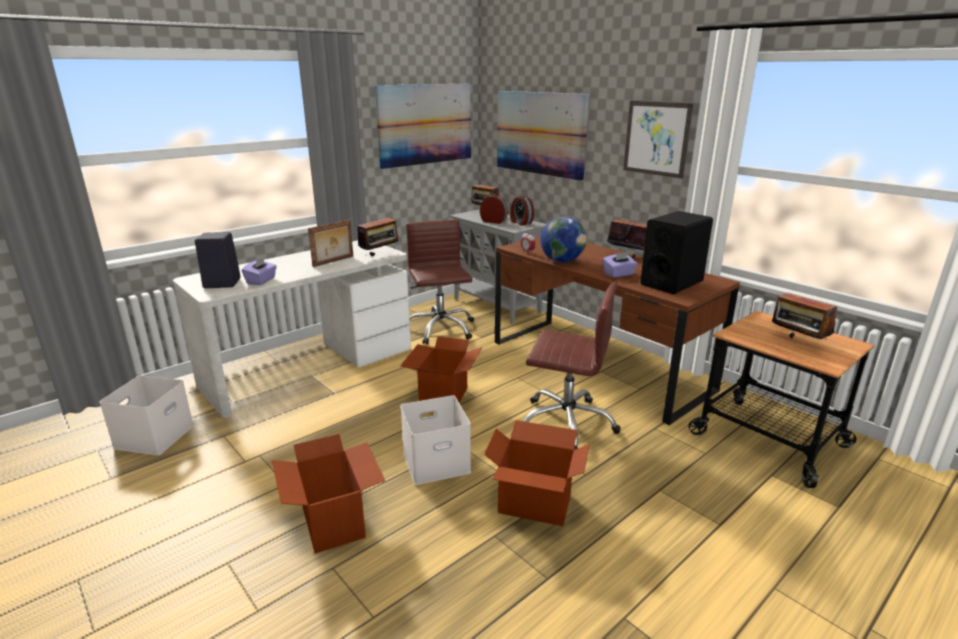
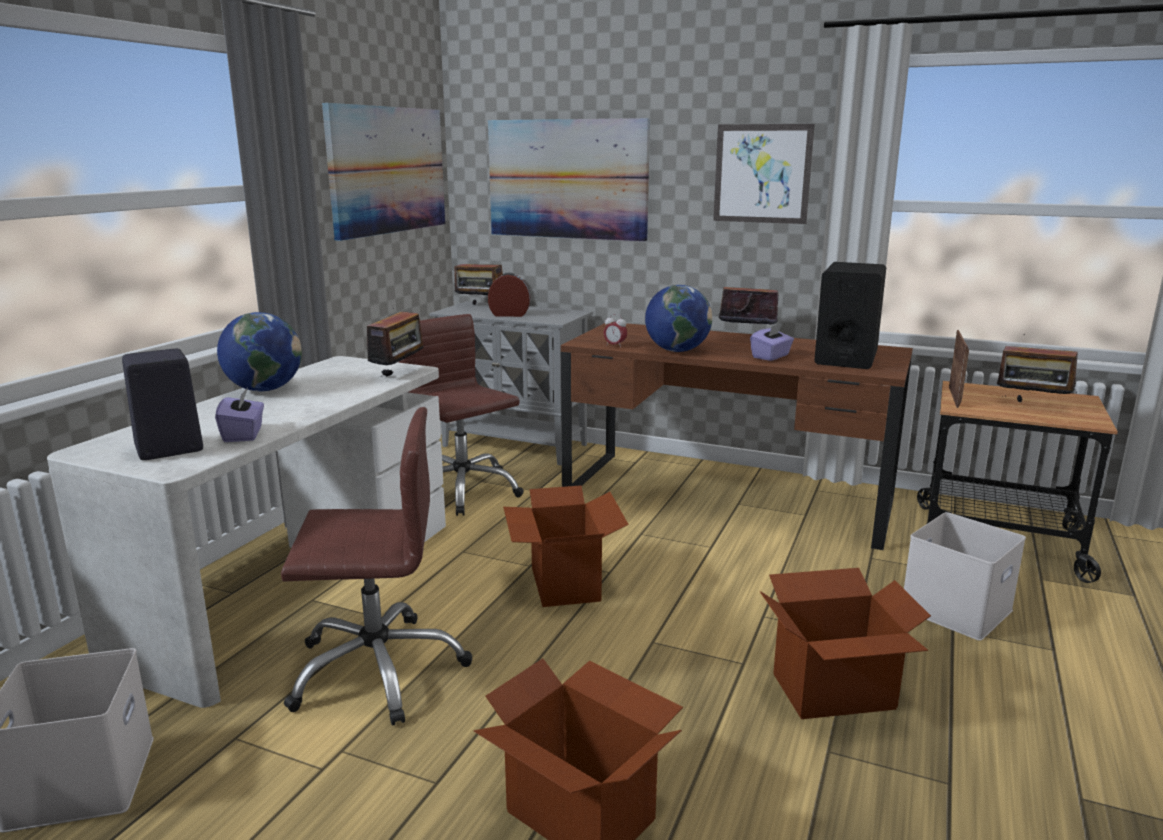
camera: 25 degrees left, 5 degrees down
(304, 255) = (264, 389): none -> globe
(334, 261) = (334, 391): picture frame -> picture frame (955, 397)
(437, 461) = (645, 674): white storage box -> white storage box (955, 608)
(520, 222) = (550, 312): alarm clock -> none
(567, 423) = (764, 577): brown office chair -> brown office chair (378, 669)

